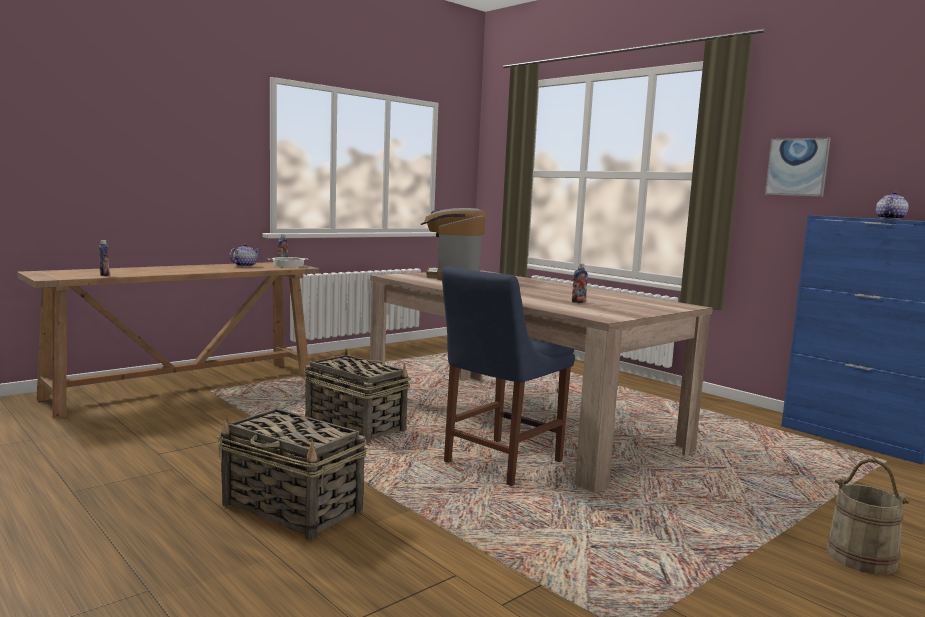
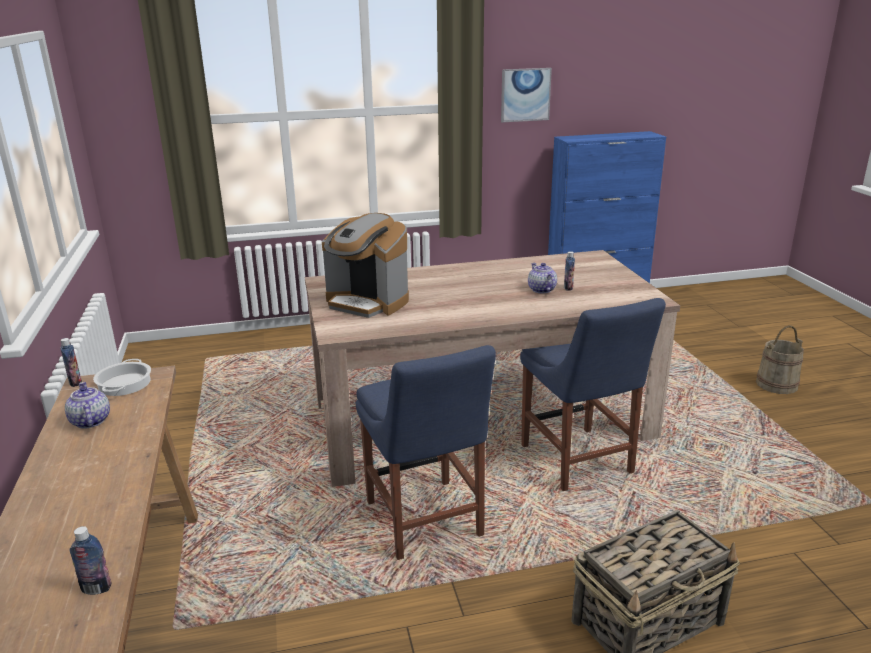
camera: 60 degrees left, 15 degrees up
(354, 426) = (425, 522): basket -> blue chair
(889, 219) = (614, 136): teapot -> teapot (541, 289)

